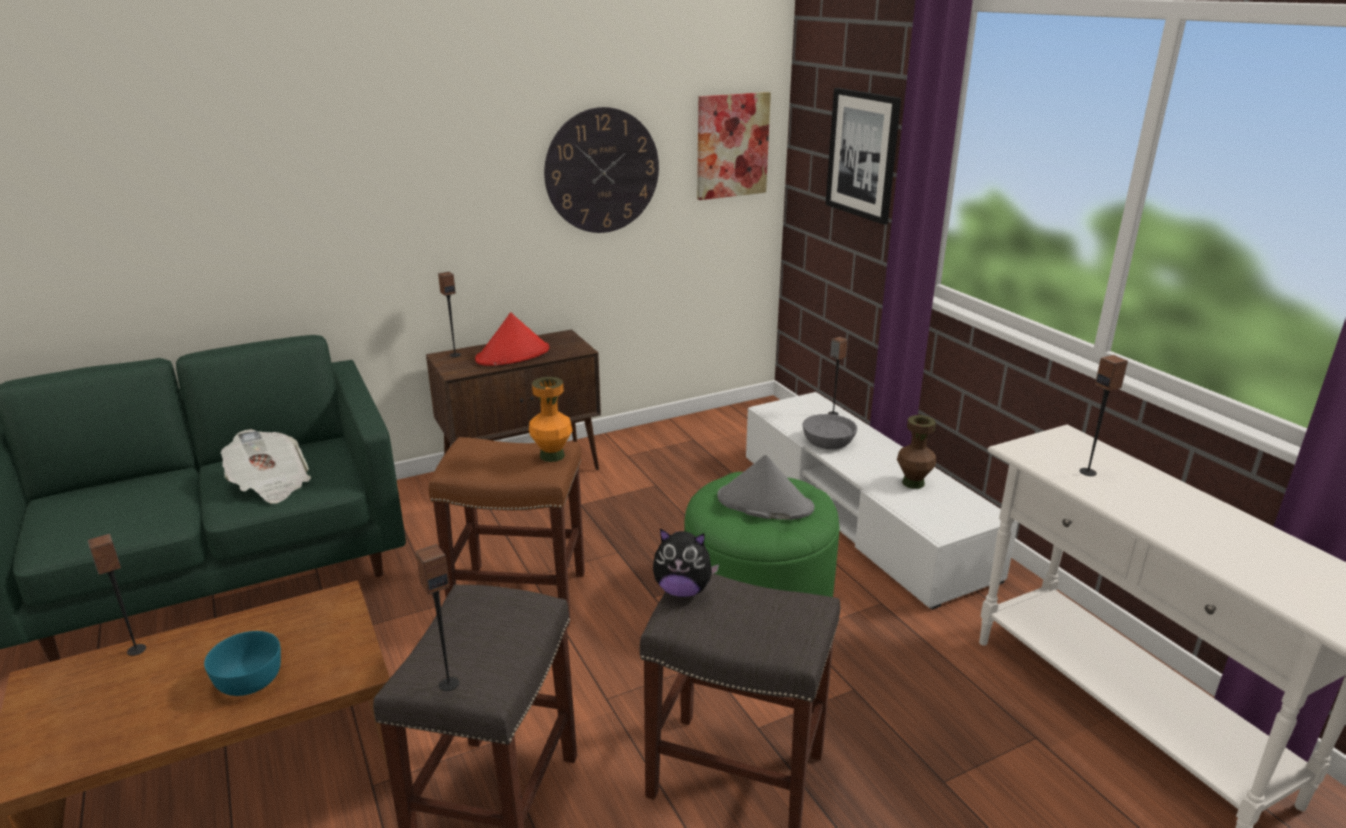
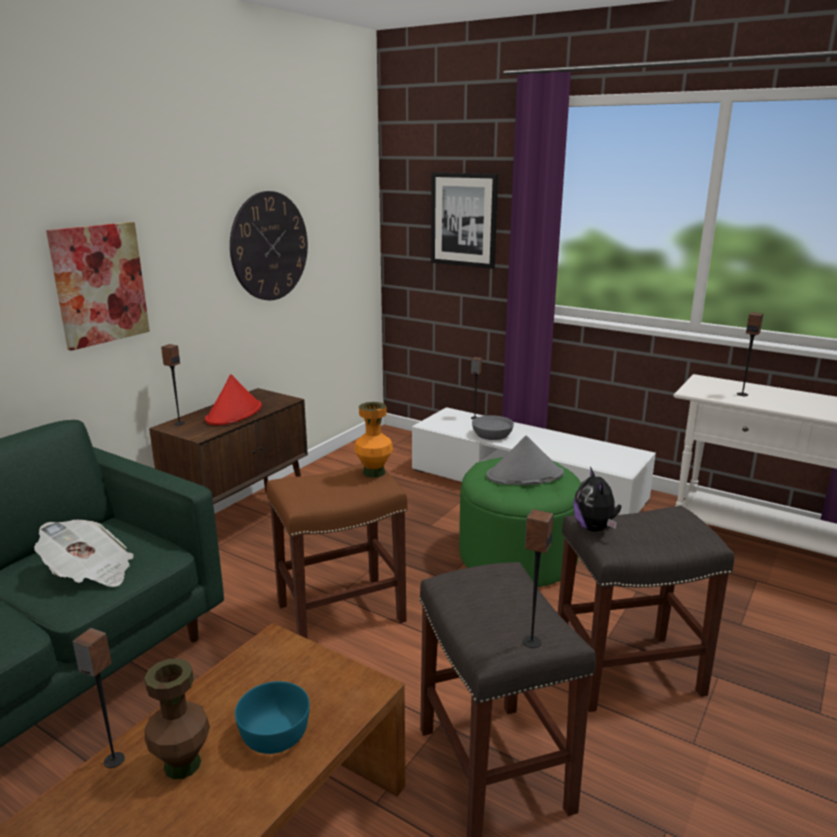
camera: 30 degrees left, 5 degrees down
(683, 590) = (595, 528): plush toy -> plush toy turned 105 degrees clockwise
(732, 145) = (349, 223): picture -> picture (99, 284)
(913, 483) = (574, 447): brown vase -> brown vase (183, 764)

